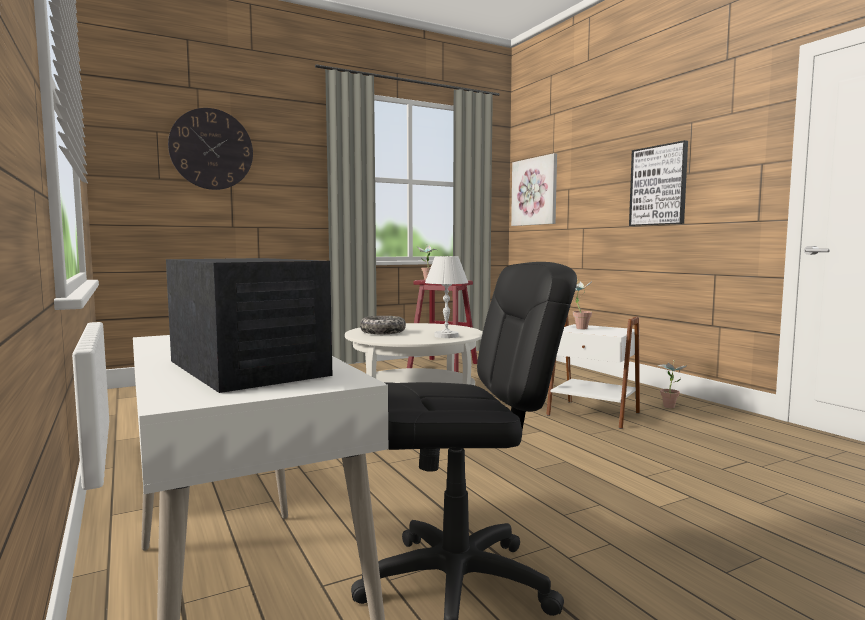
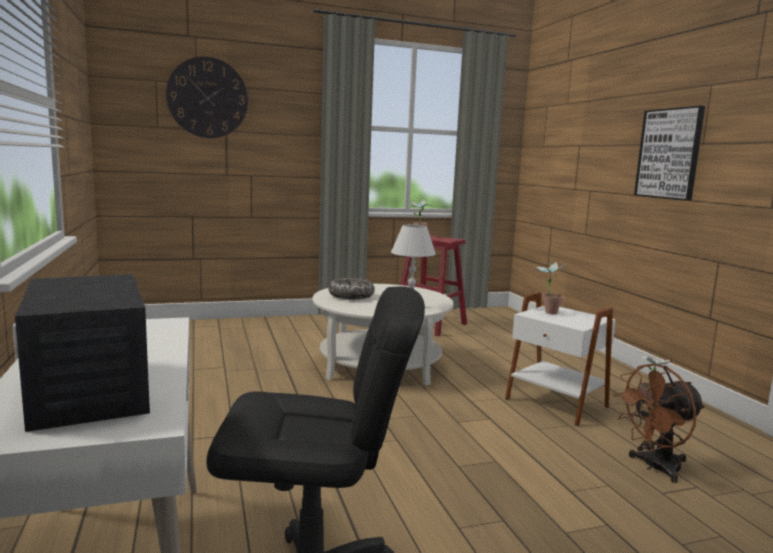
camera: 10 degrees right, 5 degrees up
(535, 191) = (546, 144): picture -> none
(704, 451) = (654, 467): none -> brown fan

